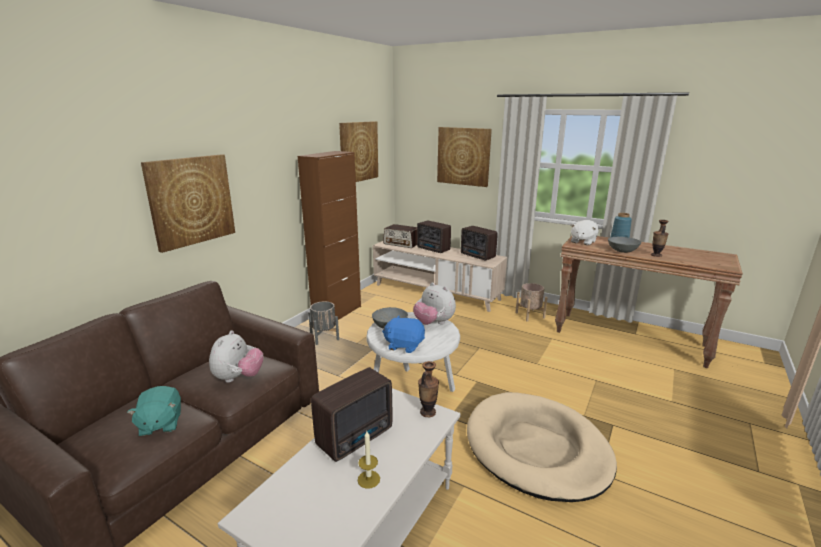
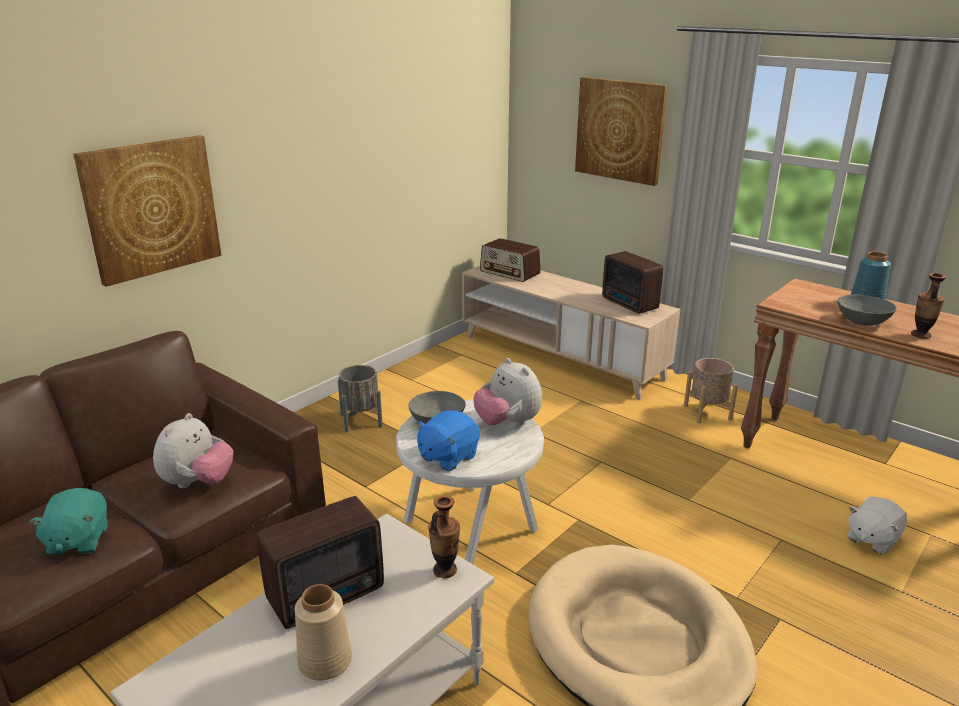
camera: 10 degrees right, 5 degrees up
(337, 313) = (391, 381): brown cabinet -> none
(358, 151) = (440, 118): picture -> none
(368, 479) = (324, 660): candle -> beige vase
(404, 345) = (447, 457): blue plush toy -> blue plush toy turned 75 degrees counterclockwise
(433, 249) = (559, 287): radio -> none
(582, 242) = (799, 298): white plush toy -> white plush toy (872, 539)

